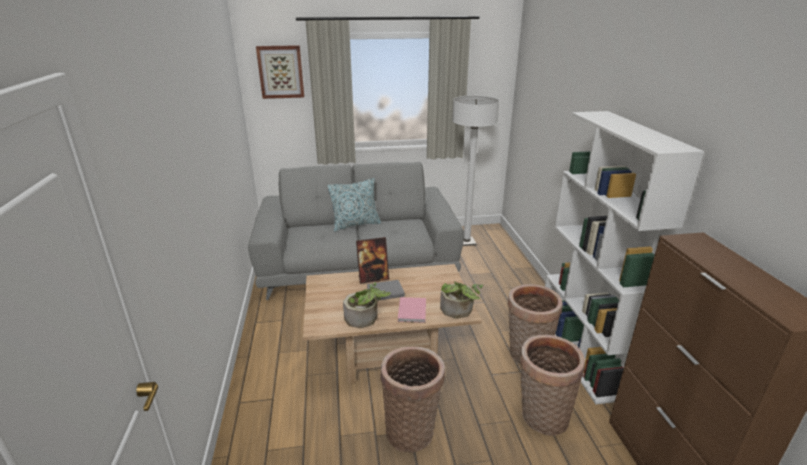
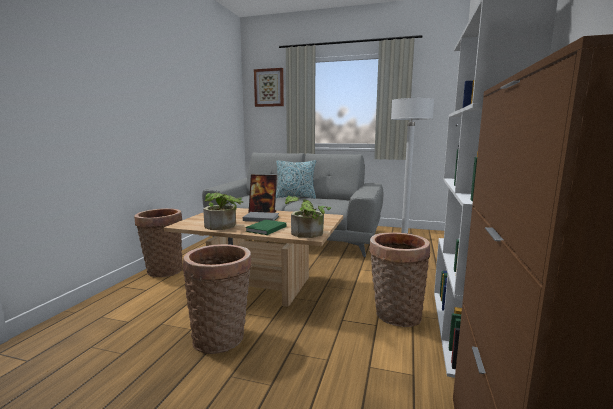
camera: 25 degrees right, 15 degrees down
(411, 312) = (265, 229): pink book -> green book
(541, 417) = (365, 367): basket -> basket (163, 270)

